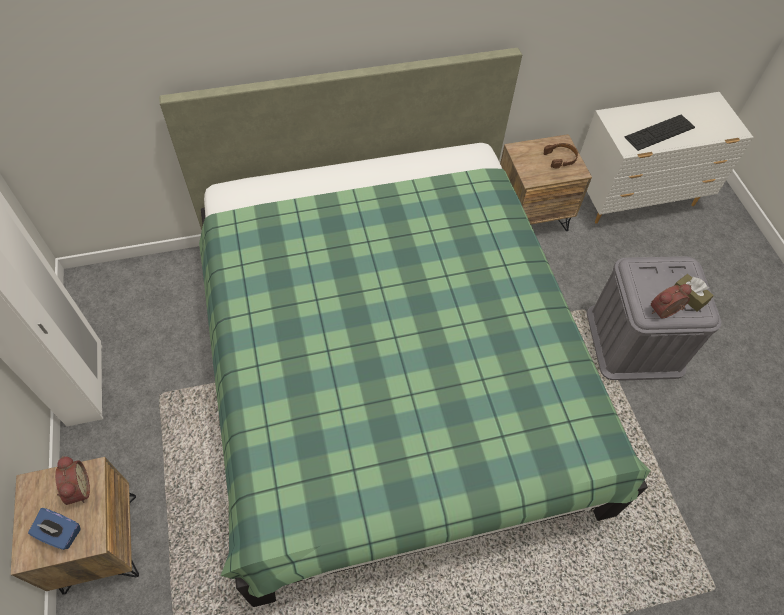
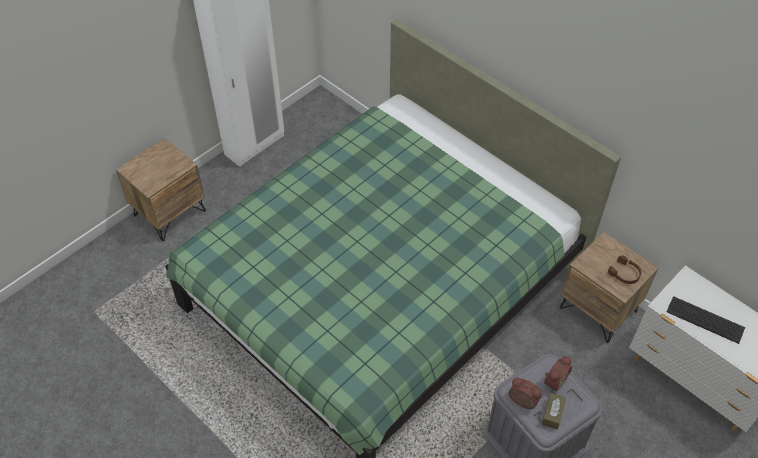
camera: 60 degrees right, 5 degrees down
(60, 533) = (146, 174): blue tissue box -> none
(77, 489) = (172, 165): alarm clock -> alarm clock (554, 380)

